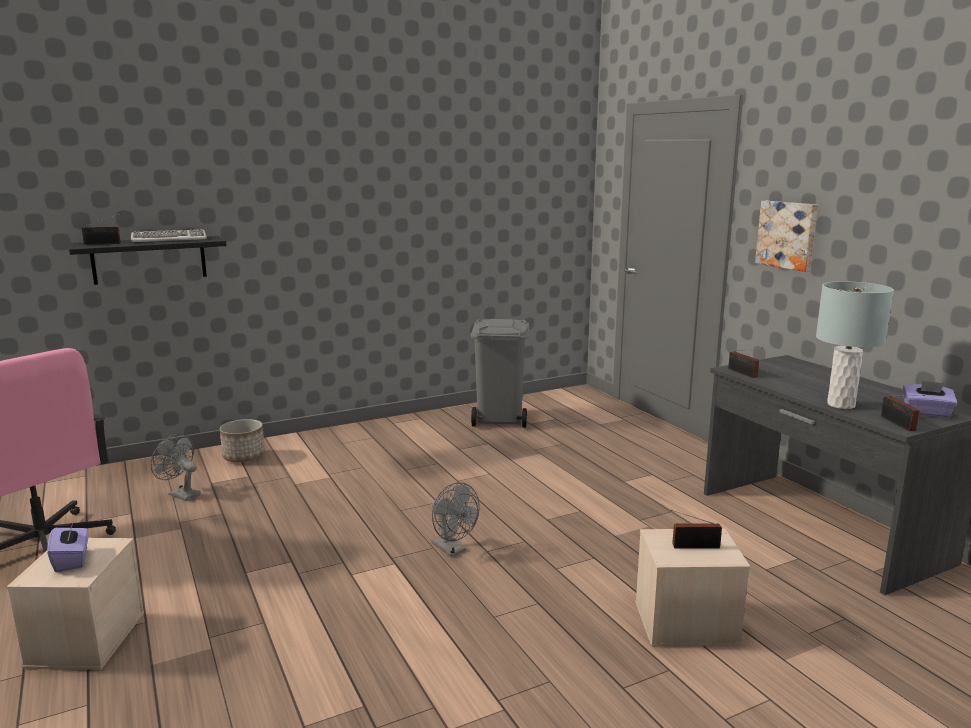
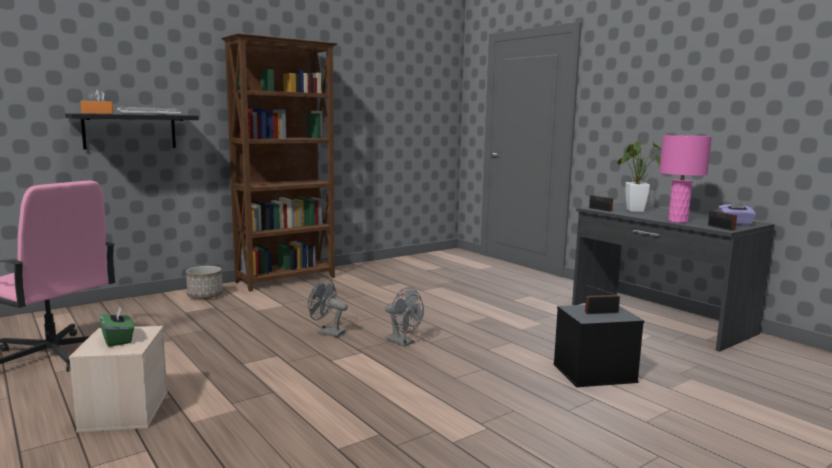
camera: 10 degrees left, 5 degrees down
(72, 560) = (118, 339): purple tissue box -> green tissue box
(104, 244) = (97, 113): radio -> orange tissue box
(180, 494) = (162, 320): grey fan -> grey fan (326, 332)
(350, 433) = (287, 280): none -> brown bookcase
(501, 419) = (402, 268): grey trash can -> none
(685, 623) = (594, 373): beige storage box -> black storage box
(787, 235) = (619, 117): picture -> none
(791, 375) = (634, 210): none -> potted plant
(841, 405) = (678, 221): grey table lamp -> pink table lamp

